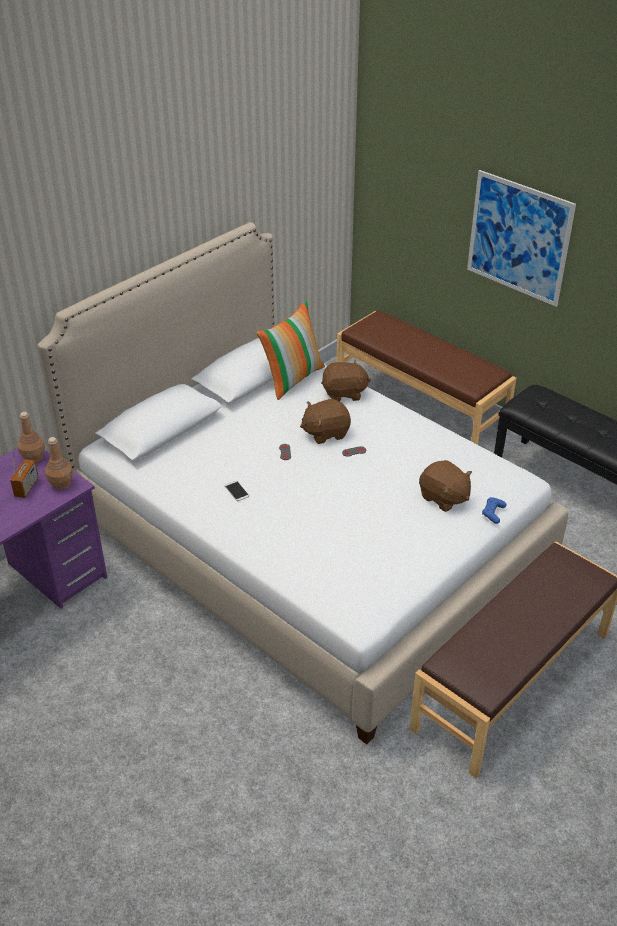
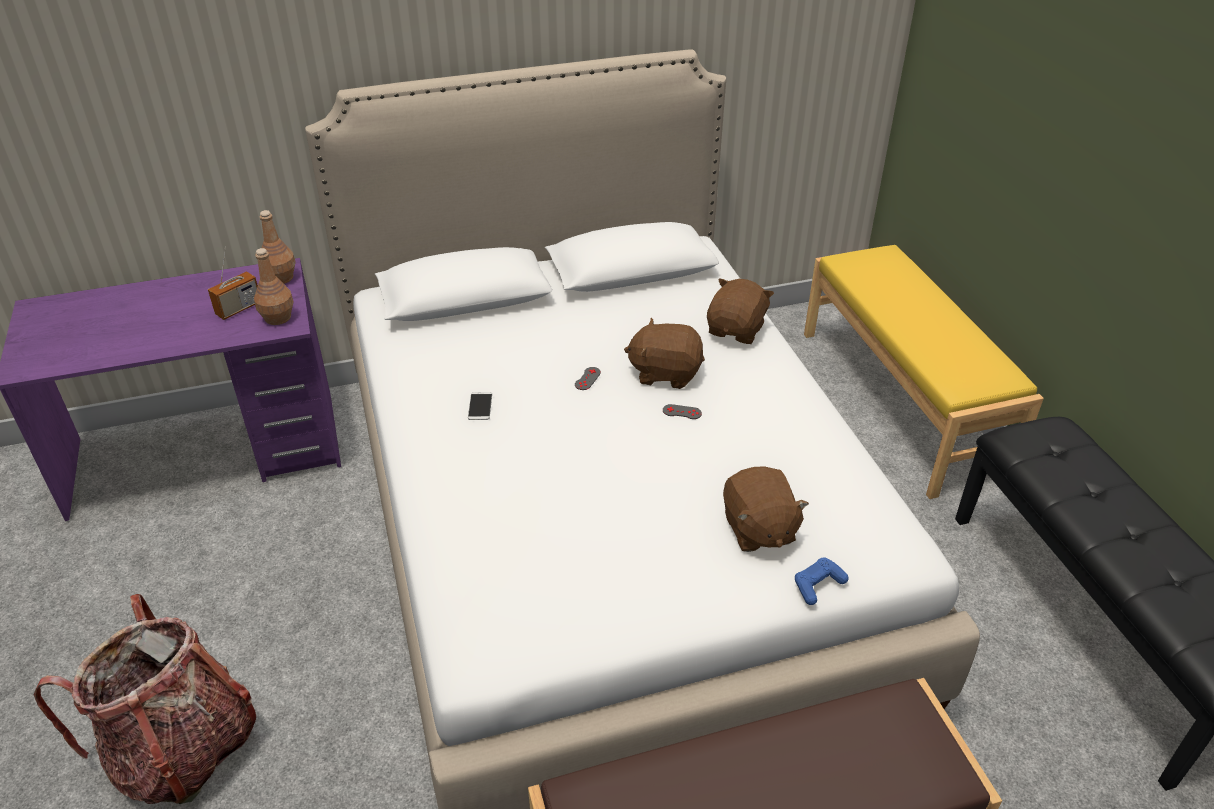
camera: 30 degrees right, 0 degrees up
(160, 774) = (182, 749): none -> backpack
(292, 378) = (683, 289): pillow -> none
(344, 393) = (736, 330): brown plush toy -> brown plush toy turned 90 degrees counterclockwise
(420, 407) = (901, 400): brown bench -> yellow bench
(518, 238) = (1099, 162): picture -> none

